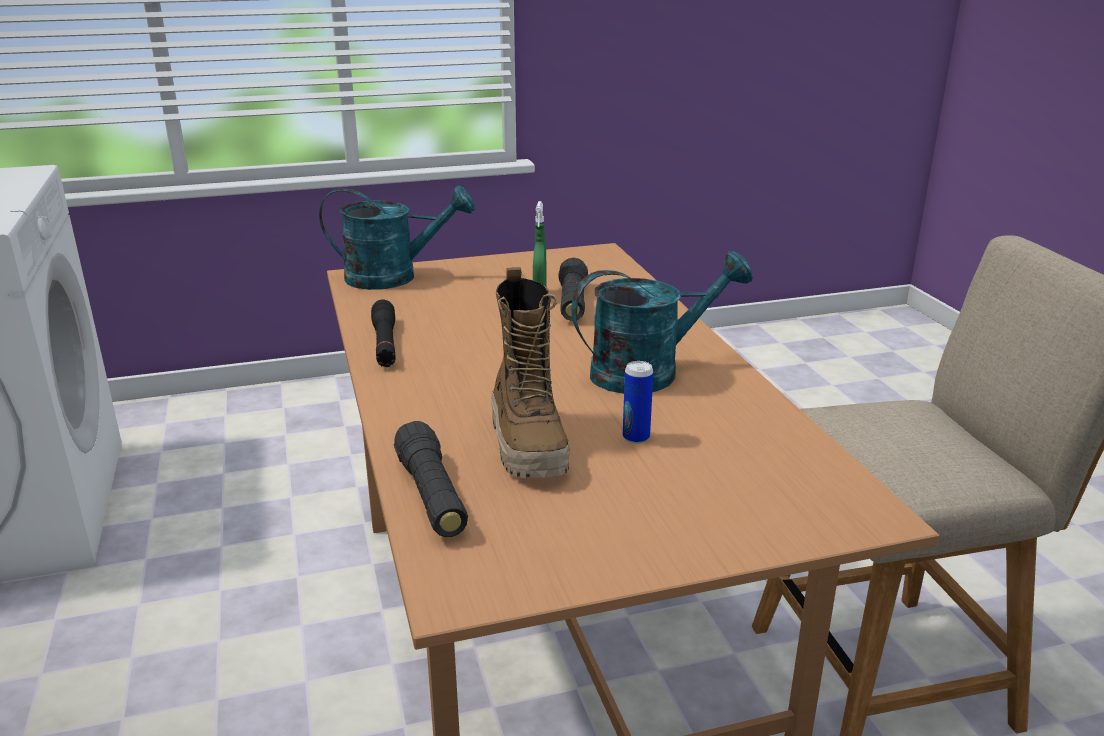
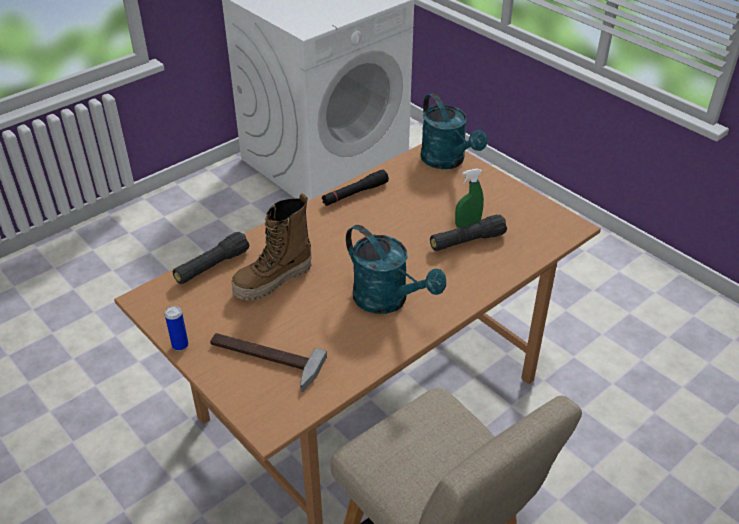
camera: 65 degrees right, 15 degrees up
(636, 437) = (303, 316): can -> can (180, 345)
(717, 492) = (263, 360): none -> hammer

